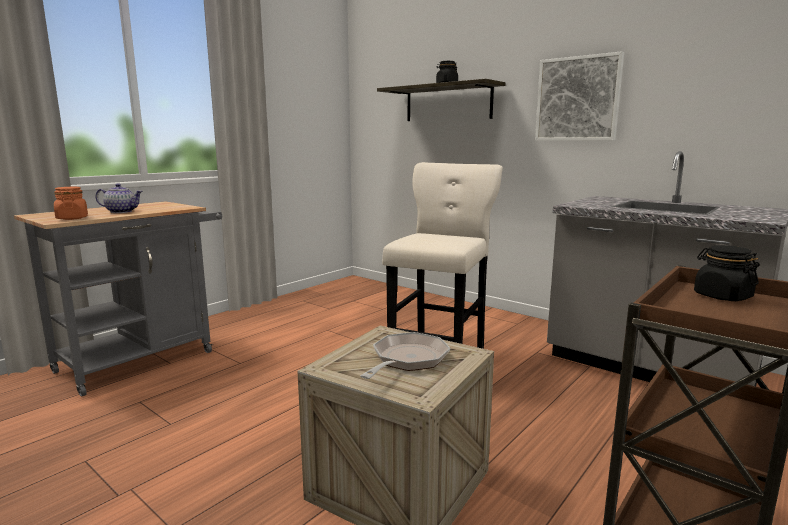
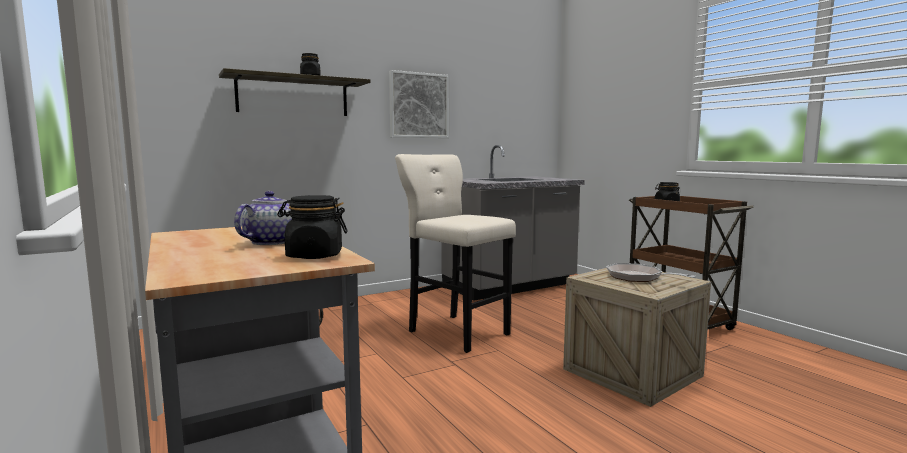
camera: 70 degrees left, 5 degrees down
(72, 218) = (314, 255): orange jar -> black jar

